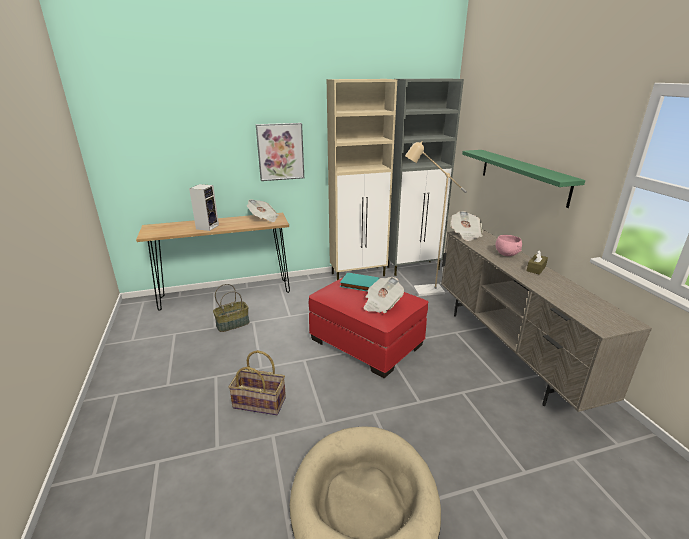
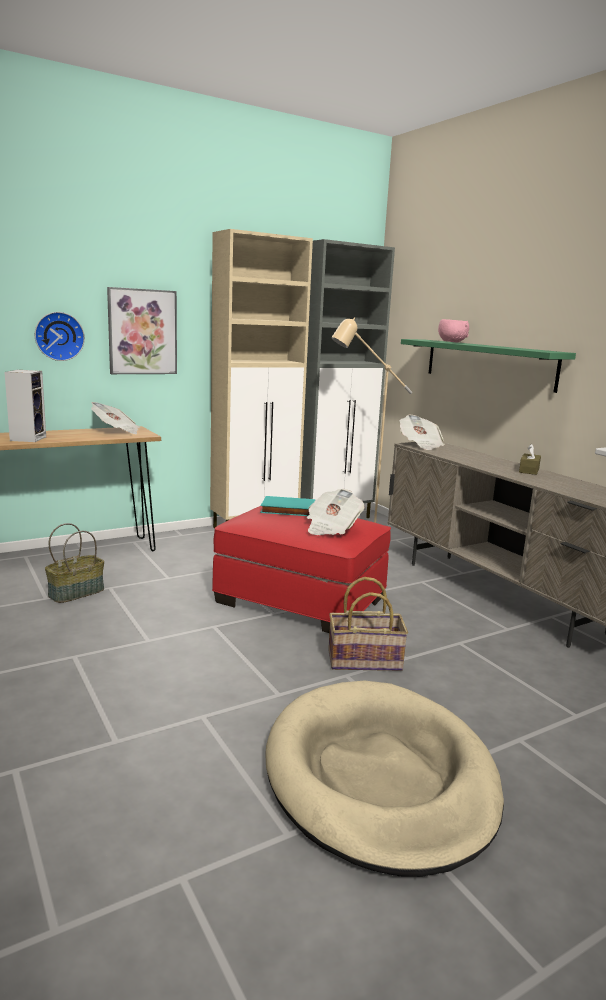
camera: 15 degrees left, 10 degrees down
(226, 159) = (59, 336): none -> wall clock
(260, 402) = (164, 680): basket -> basket (365, 660)
(506, 254) = (484, 460): pink bowl -> pink bowl (451, 342)

